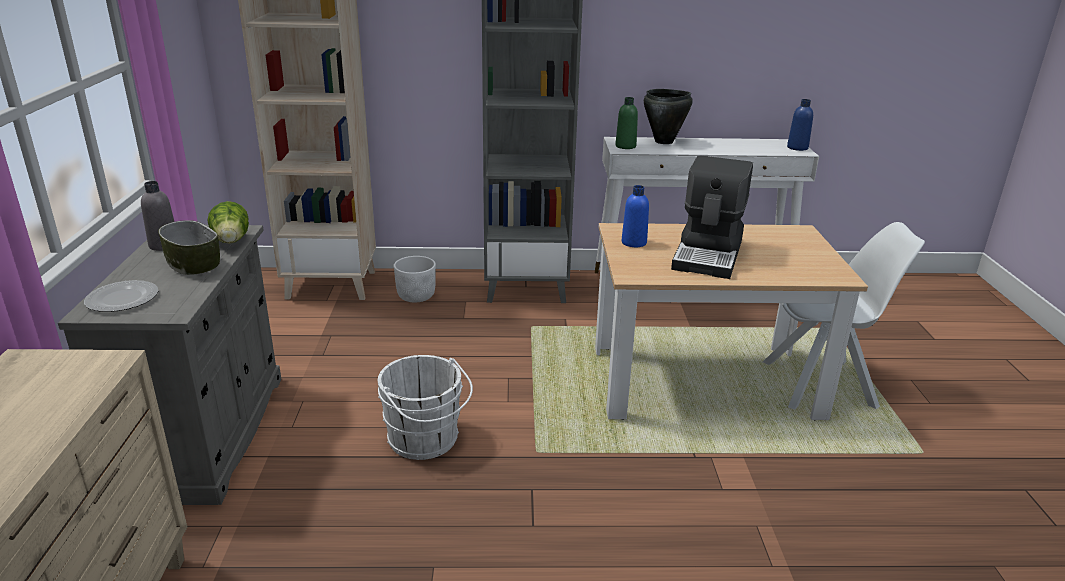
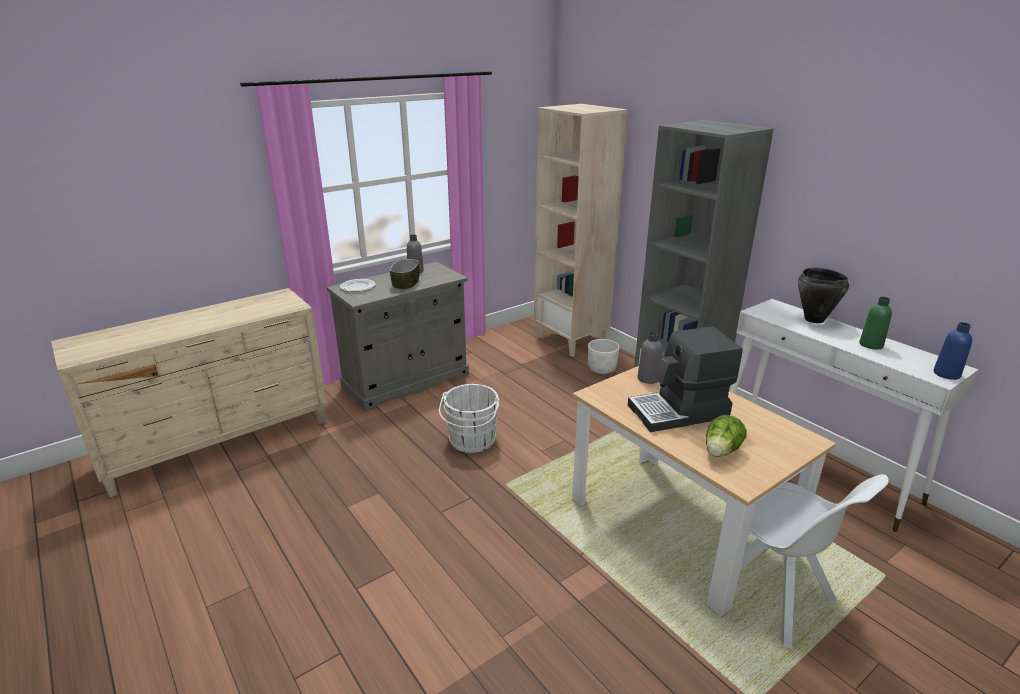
camera: 55 degrees right, 0 degrees up
(232, 242) = (439, 280): lettuce -> lettuce (721, 451)
(625, 146) = (768, 311): green bottle -> green bottle (871, 345)
(634, 243) = (648, 378): blue bottle -> grey bottle

